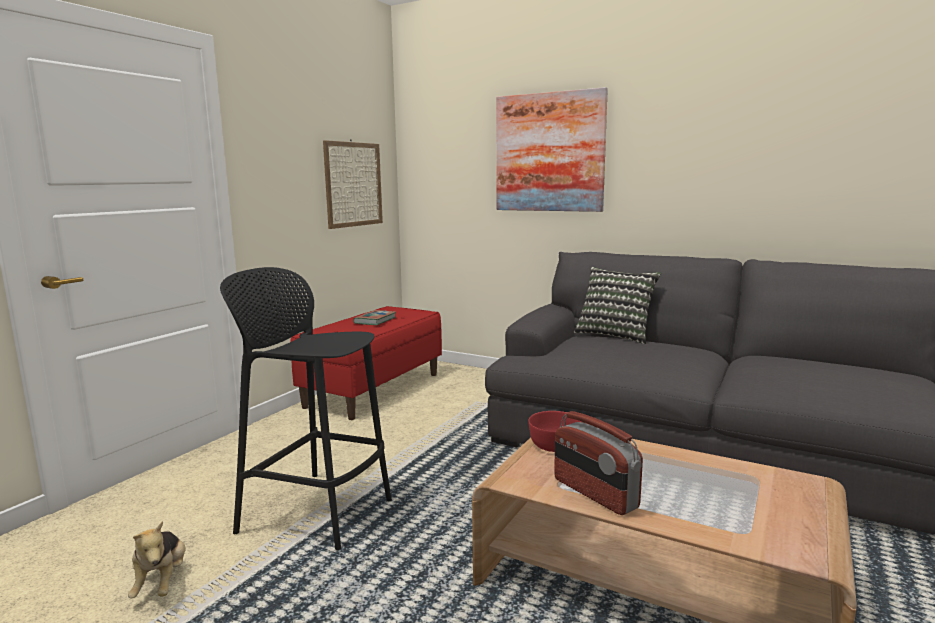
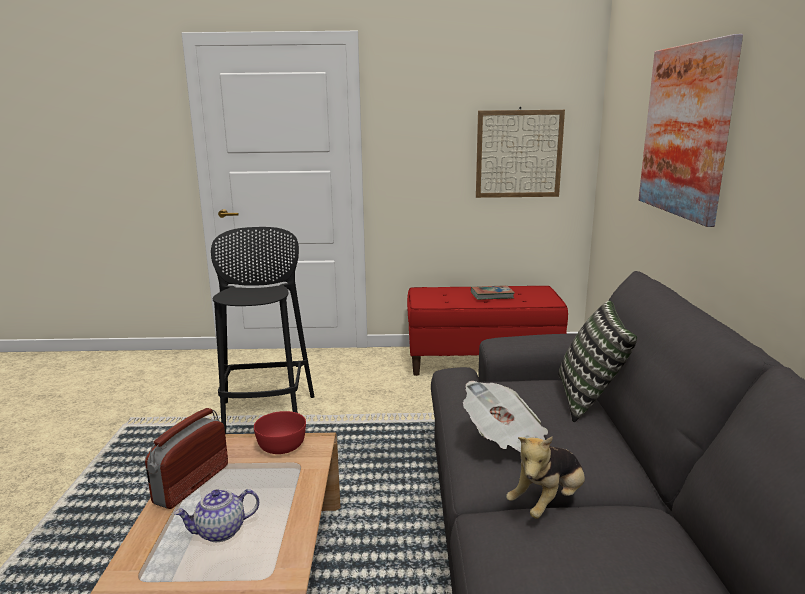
camera: 60 degrees right, 5 degrees up
(162, 582) = (168, 405): plush toy -> plush toy (548, 502)
(658, 360) = (505, 440): none -> newspaper
(687, 488) = (220, 532): none -> teapot

